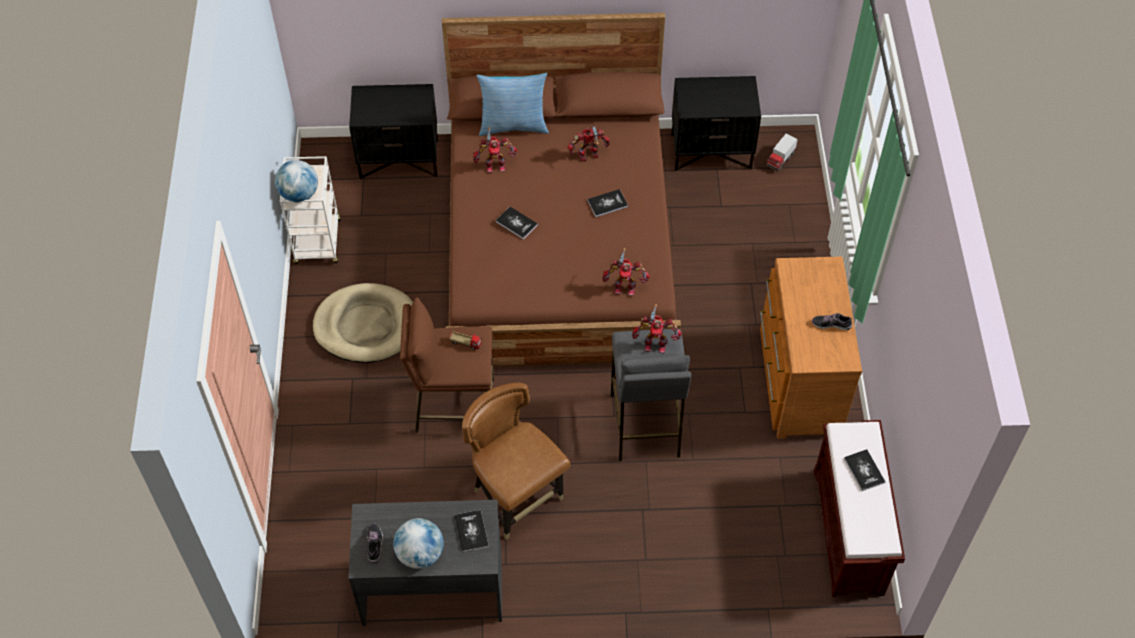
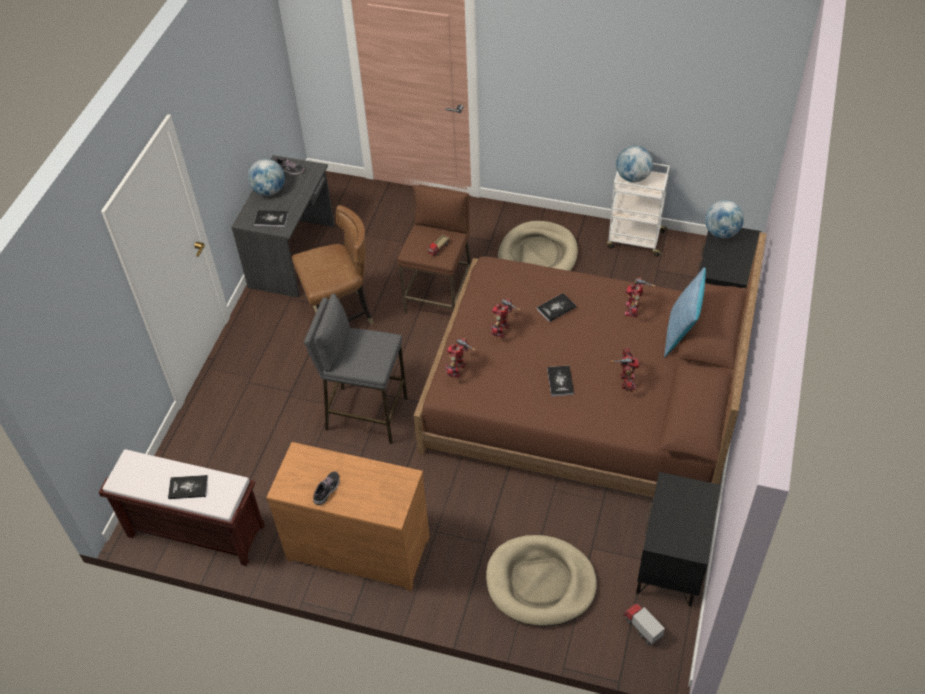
camera: 110 degrees right, 5 degrees down
(363, 115) = (721, 233): none -> globe
(655, 344) = (373, 357): toy robot -> toy robot (502, 330)
(772, 234) = (540, 583): none -> beige dog bed

